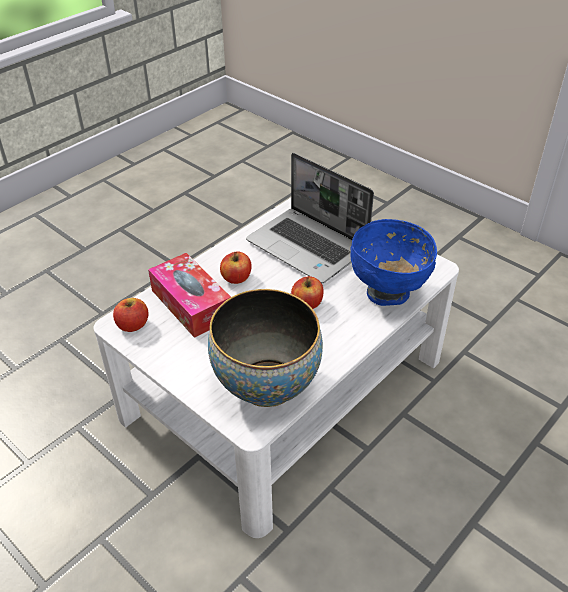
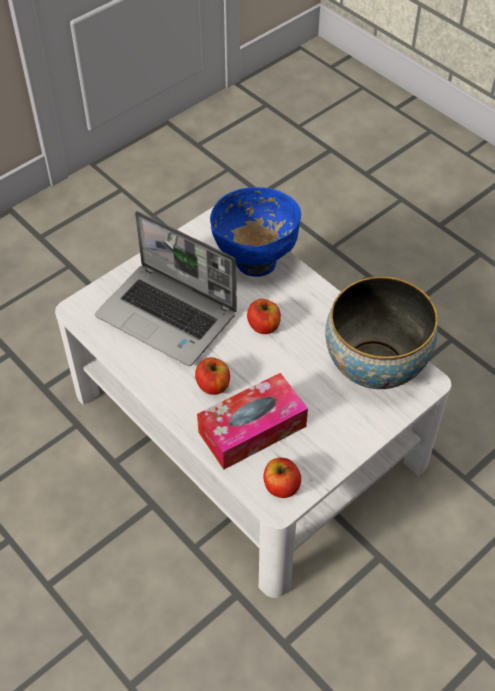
camera: 85 degrees left, 10 degrees up
(309, 246) = (168, 315): laptop -> laptop turned 75 degrees clockwise

